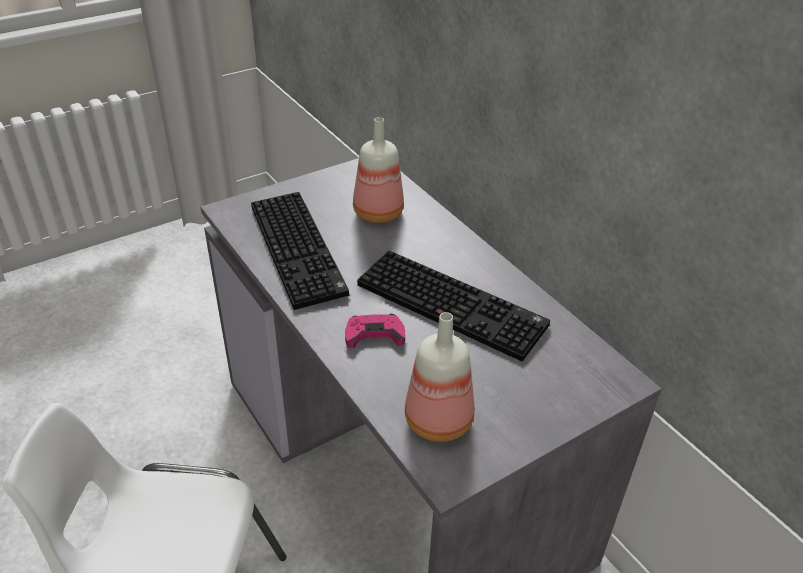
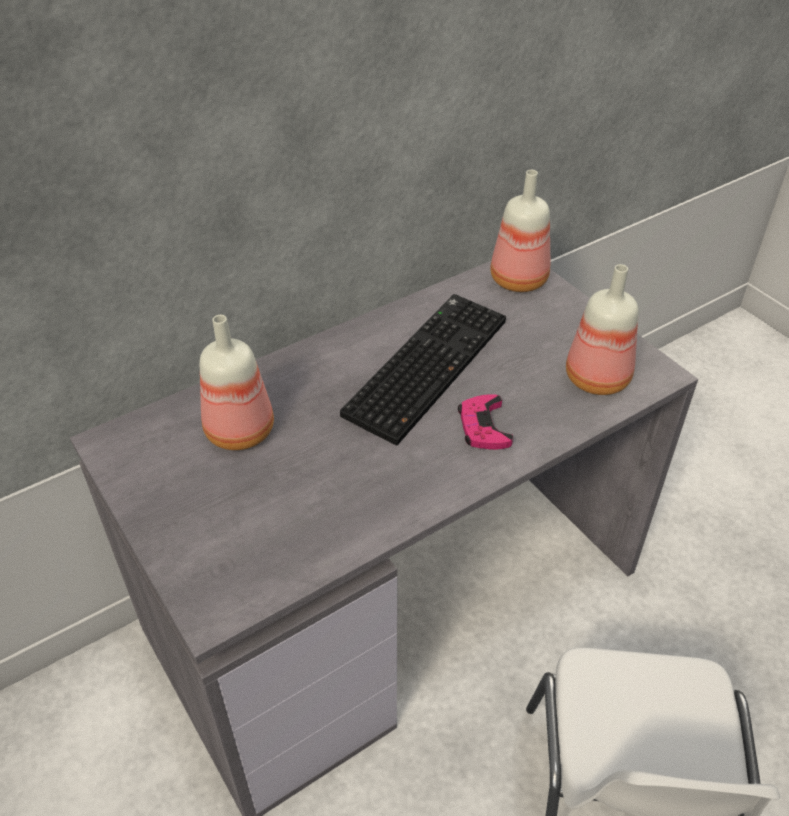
camera: 90 degrees left, 5 degrees up
(300, 249) = (322, 508): keyboard -> none
(594, 379) = (519, 281): none -> bottle

